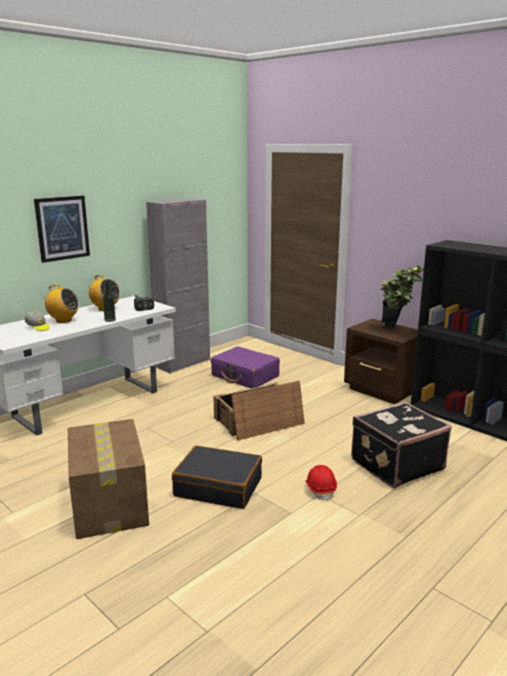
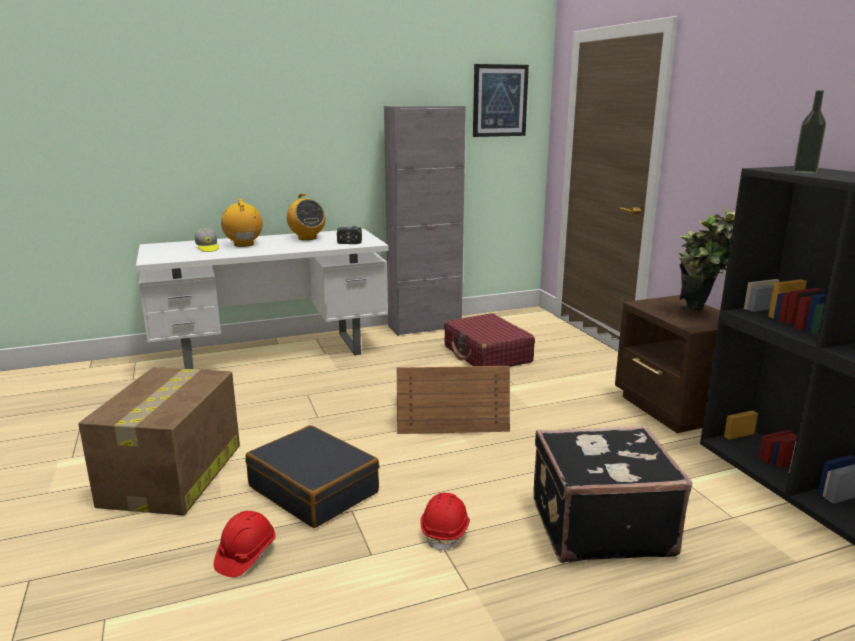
camera: 25 degrees right, 0 degrees up
(62, 228) = (264, 131): picture -> picture (499, 100)
(63, 320) = (244, 244): radio -> radio turned 150 degrees counterclockwise
(110, 320) = (292, 249): bottle -> bottle (804, 172)
(216, 535) = (245, 555): none -> red hard hat
(245, 376) = (487, 354): purple suitcase -> red suitcase

